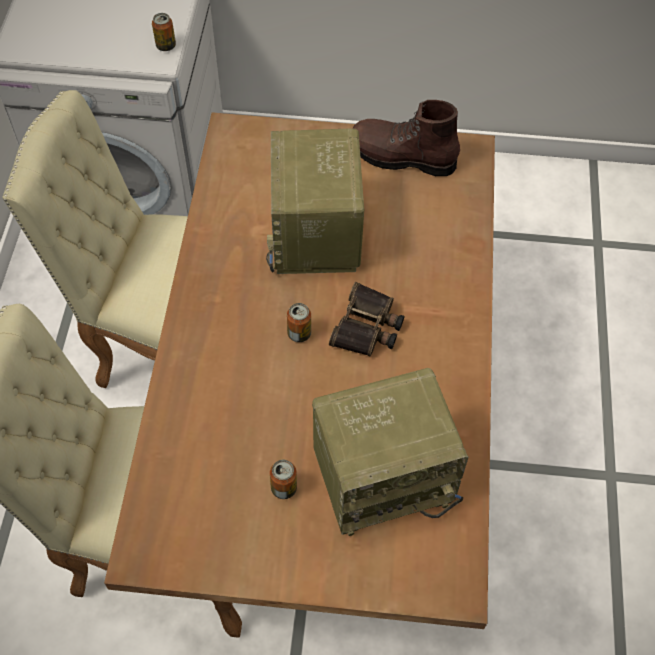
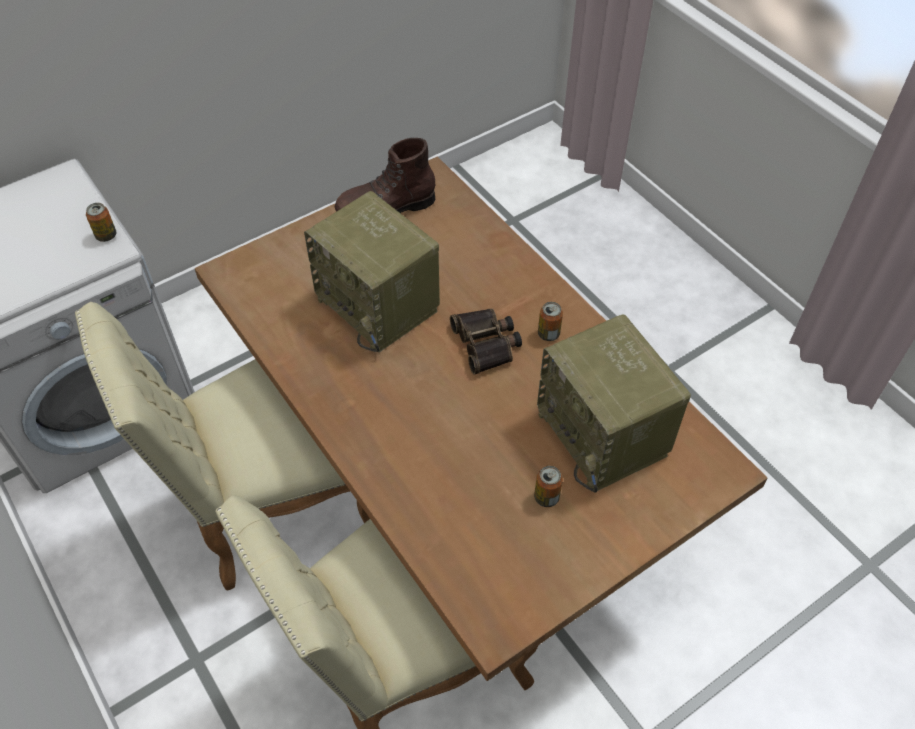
camera: 40 degrees left, 5 degrees down
(299, 333) = (442, 383): can -> can (548, 334)
(384, 475) = (604, 434): radio -> radio turned 120 degrees clockwise

